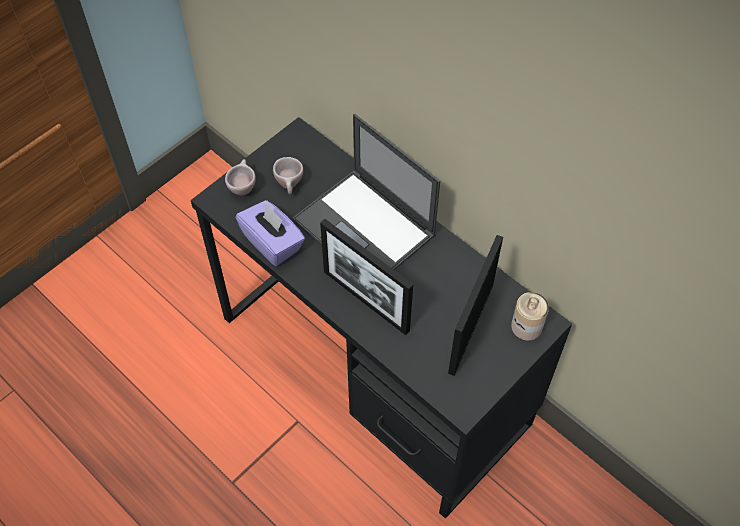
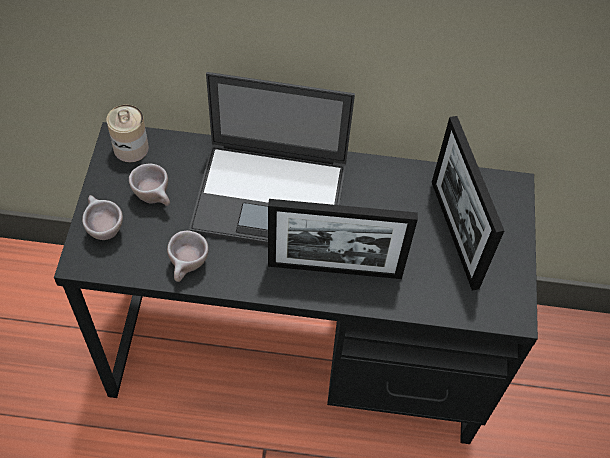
camera: 40 degrees left, 0 degrees up
(273, 243) = (188, 268): purple tissue box -> beige cup
(526, 326) = (500, 200): can -> can (131, 148)

